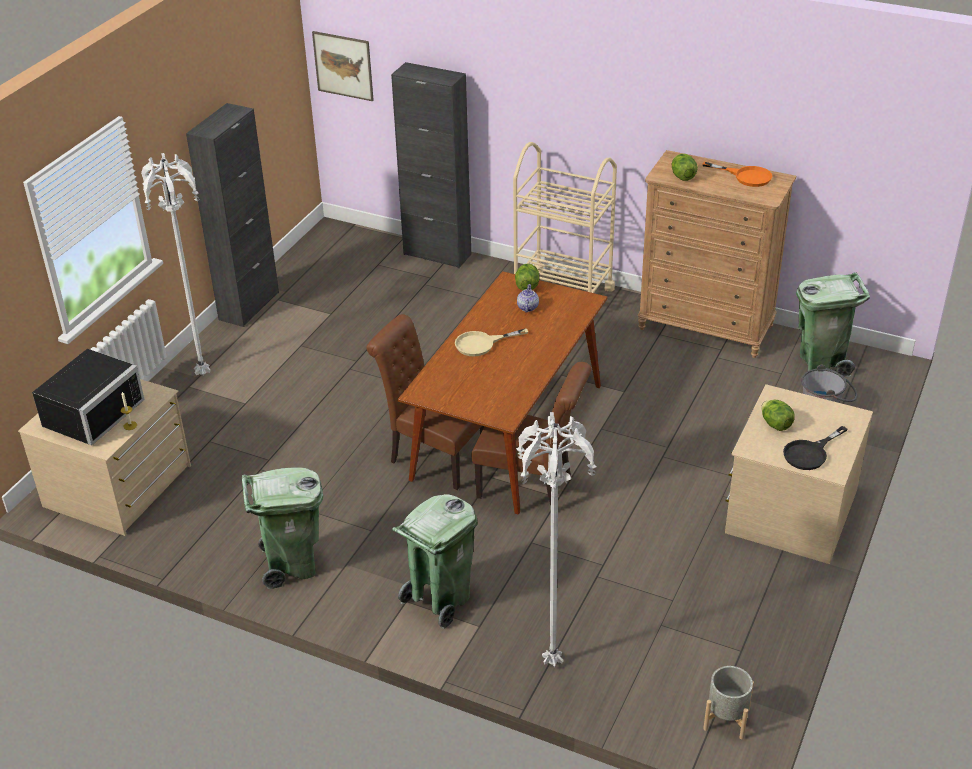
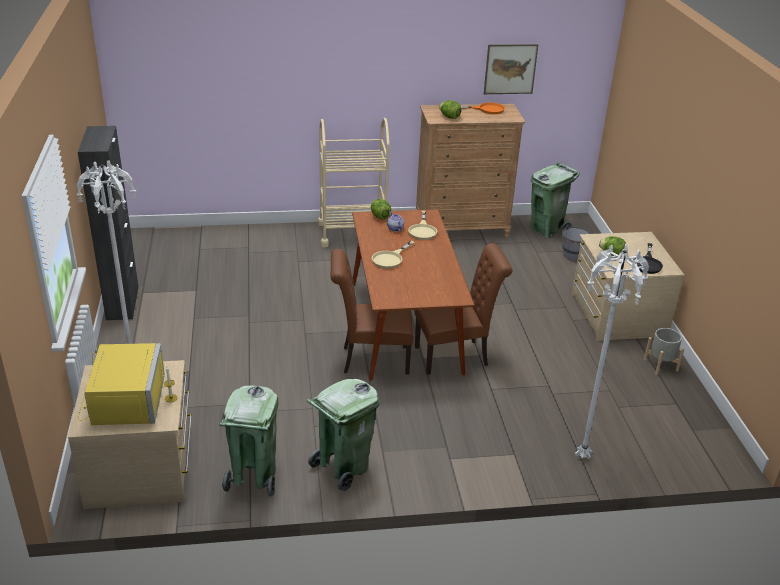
camera: 35 degrees left, 5 degrees down
(89, 413) = (122, 401): black microwave -> yellow microwave
(343, 66) = (140, 92): picture -> picture (510, 69)
(437, 254) = (238, 231): black cabinet -> none
(440, 599) = (471, 448): green trash can -> green trash can (253, 477)
(557, 319) = (422, 230): none -> beige frying pan
(726, 719) = (711, 445): grey planter -> grey planter (660, 365)

